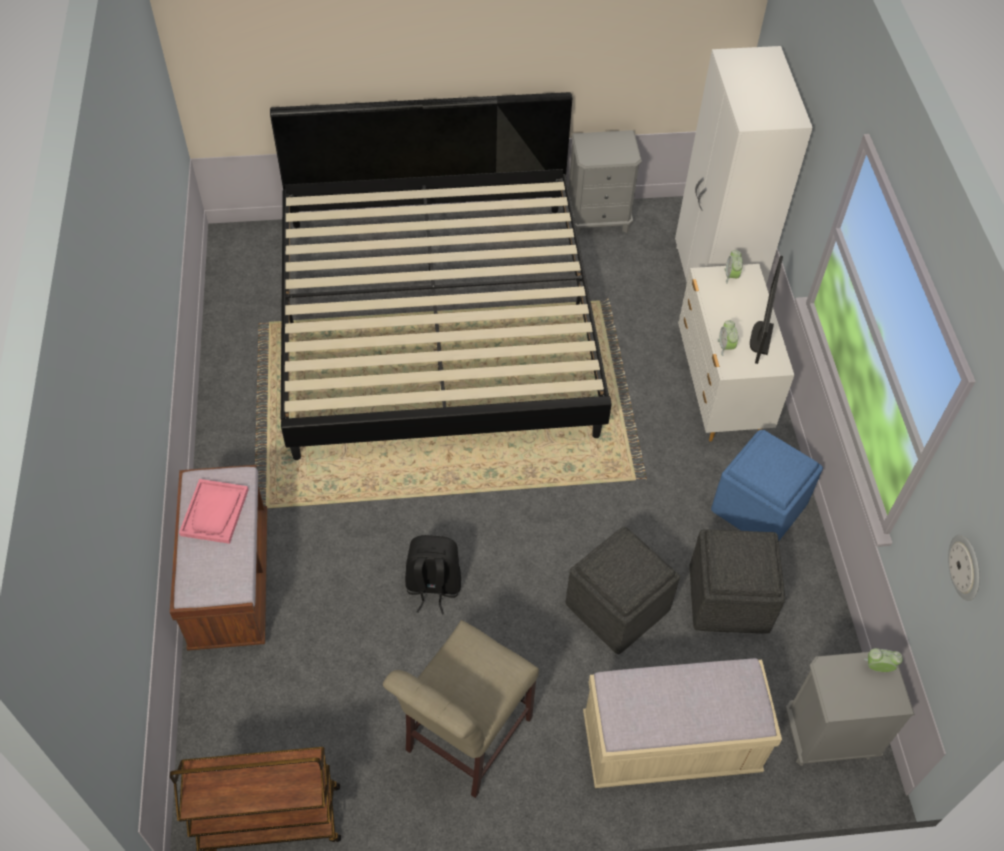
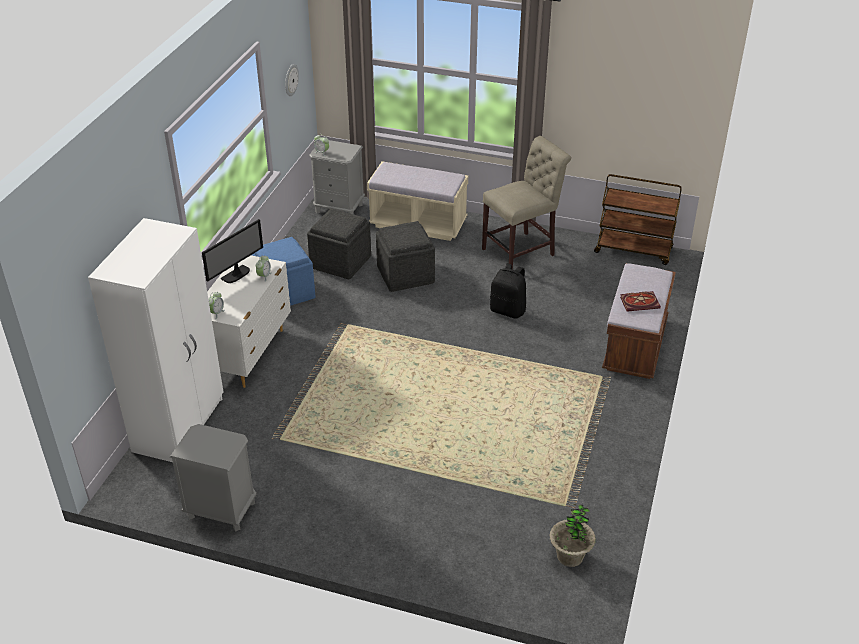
camera: 155 degrees left, 15 degrees down
(215, 512) = (640, 302): pink tray -> book
(251, 276) = (570, 556): none -> potted plant
(437, 322) = (422, 462): bed -> none

